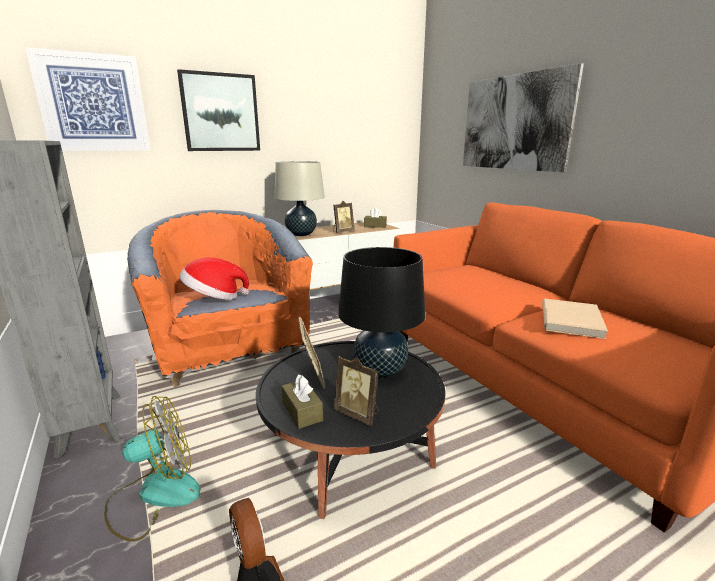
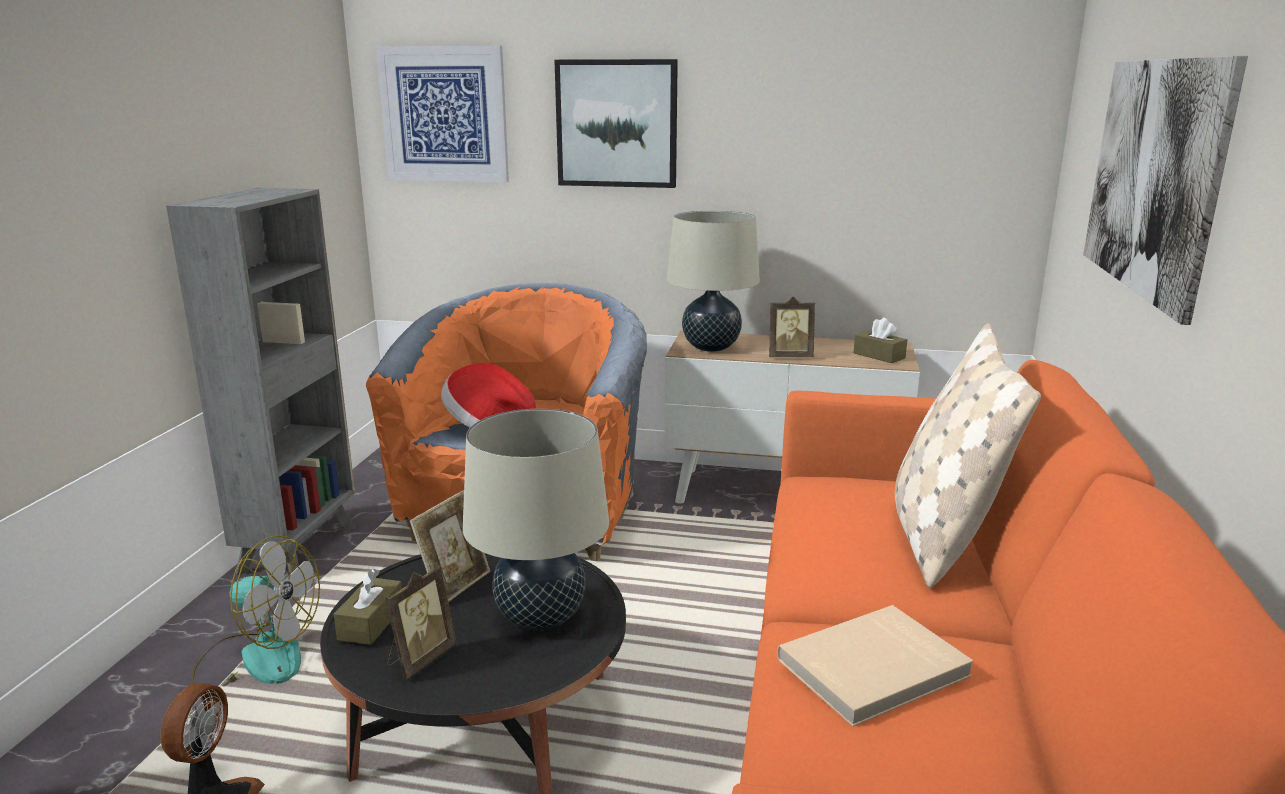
camera: 40 degrees right, 0 degrees up
(358, 414) = (420, 658): picture frame -> picture frame turned 135 degrees counterclockwise
(380, 371) = (540, 617): black table lamp -> beige table lamp
(499, 277) = (941, 535): none -> beige pillow

